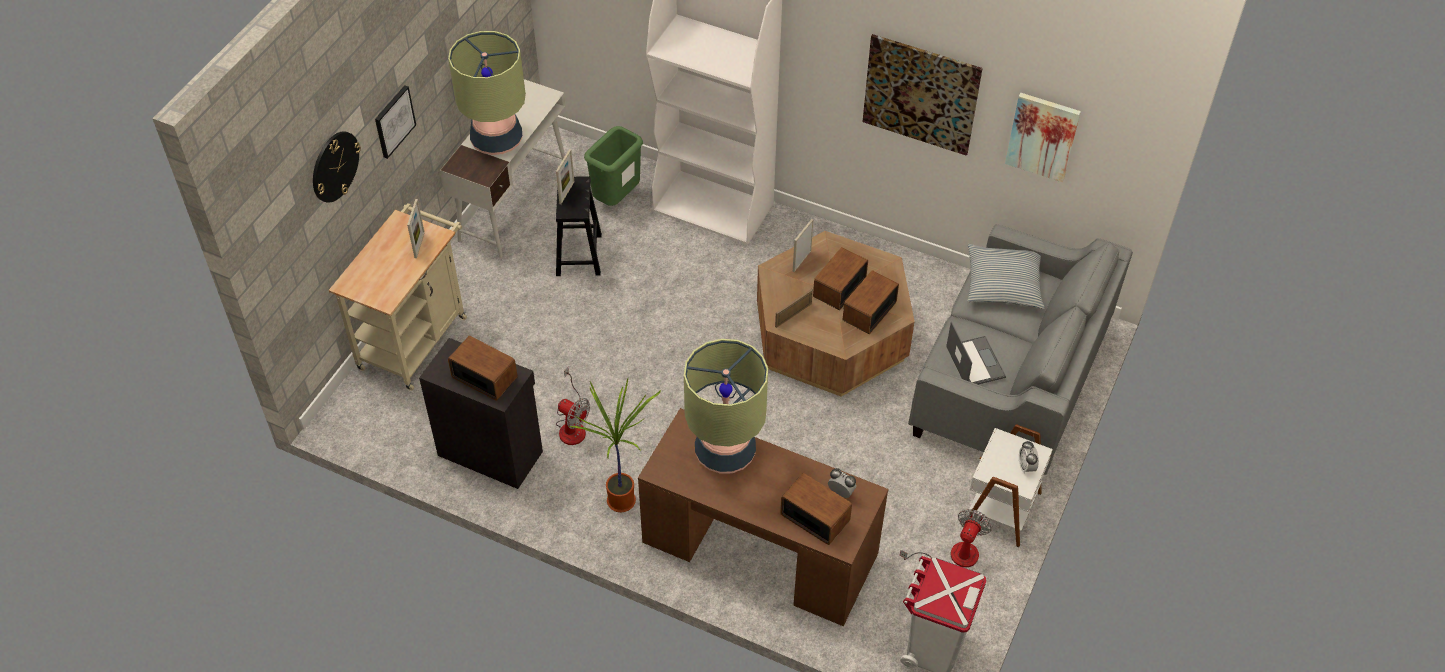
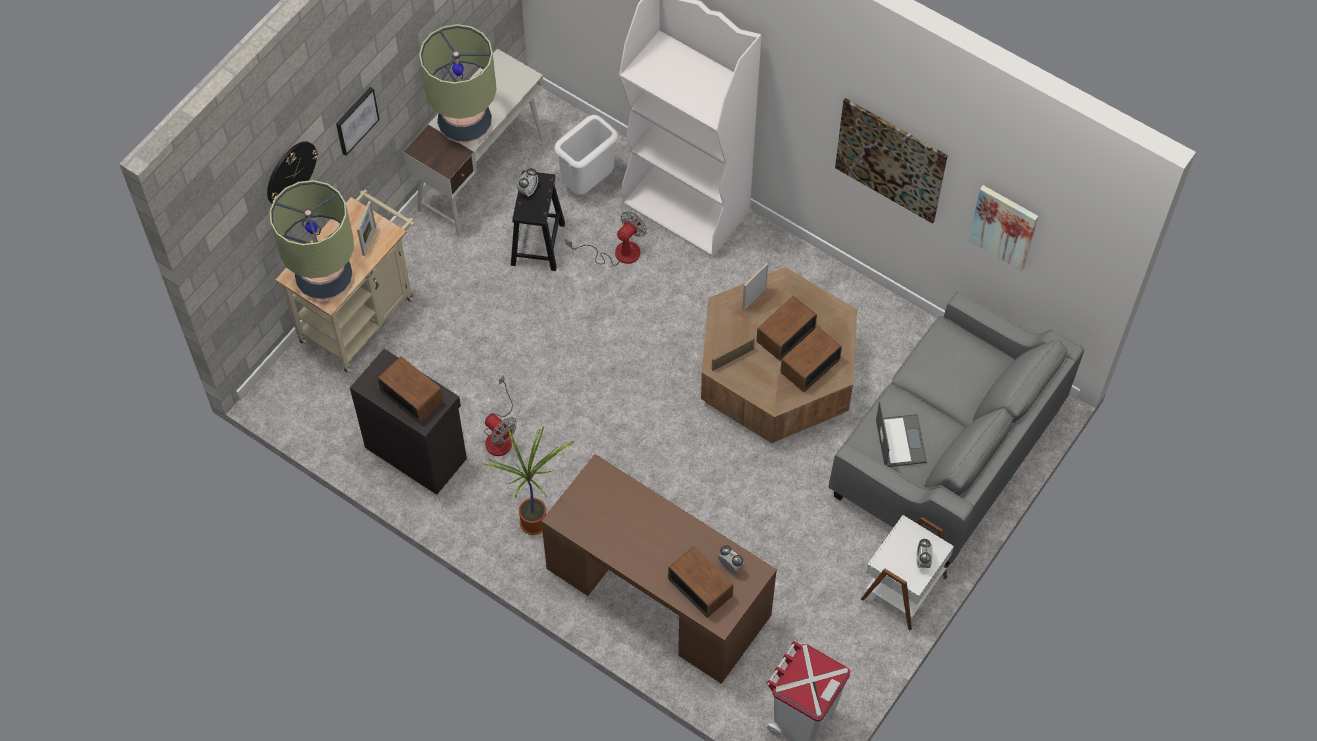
camera: 10 degrees right, 10 degrees up
(567, 192) = (528, 190): picture frame -> alarm clock
(616, 198) = (588, 182): green trash can -> white trash can
(725, 451) = (629, 507): table lamp -> table lamp (325, 278)
(953, 556) = (843, 630): fan -> fan (617, 253)
(1003, 283) = (951, 357): pillow -> none

